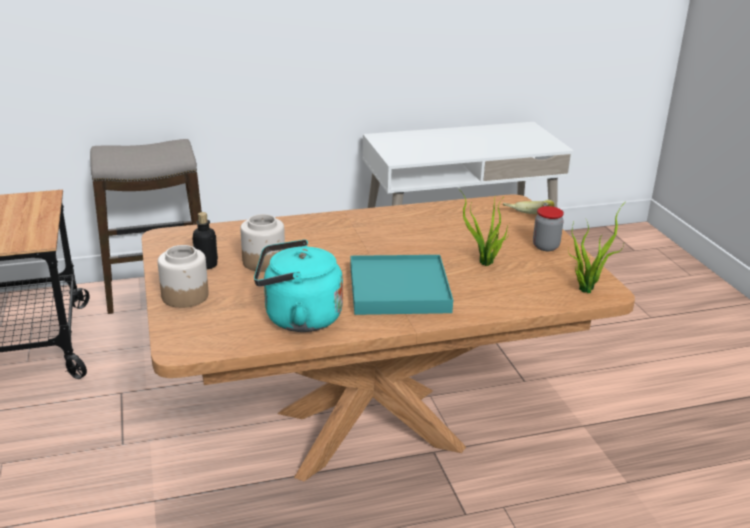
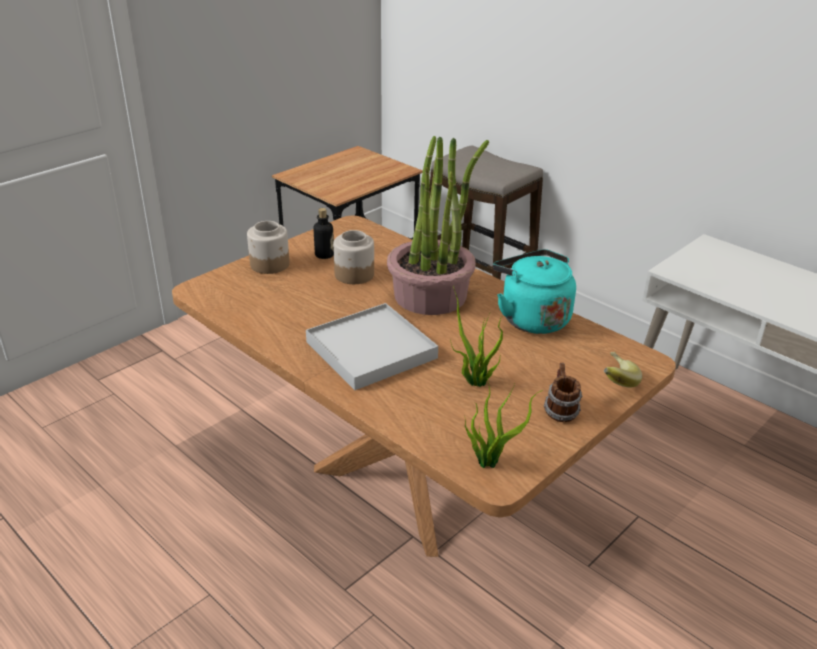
camera: 60 degrees right, 5 degrees up
(298, 318) = (278, 319): turquoise kettle -> turquoise kettle (531, 318)
(342, 241) = (431, 295): none -> potted plant
(399, 289) = (371, 350): turquoise tray -> white tray
(545, 246) = (560, 411): jar -> mug

